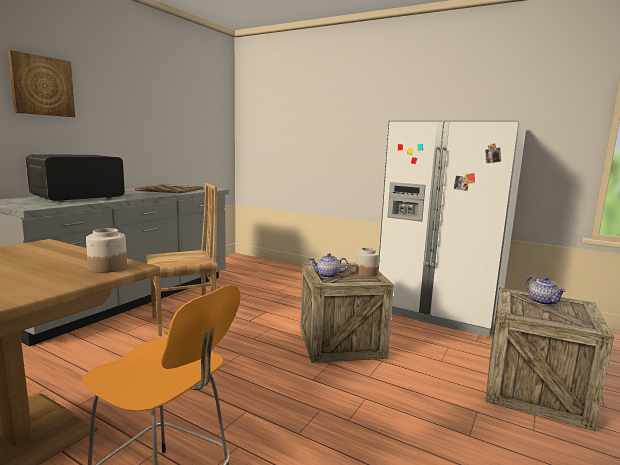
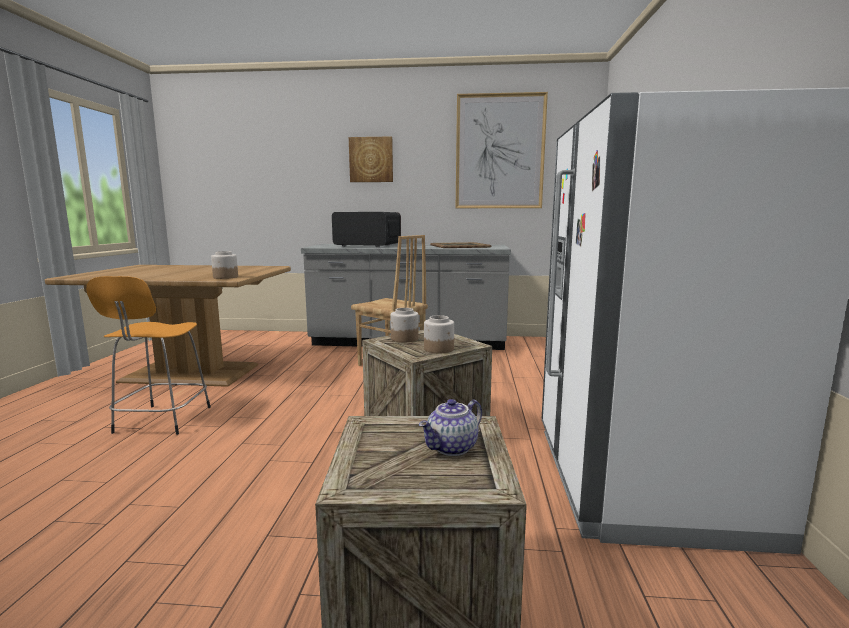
camera: 65 degrees right, 0 degrees up
(172, 97) = (499, 152): none -> picture
(328, 275) = (404, 339): teapot -> jar

